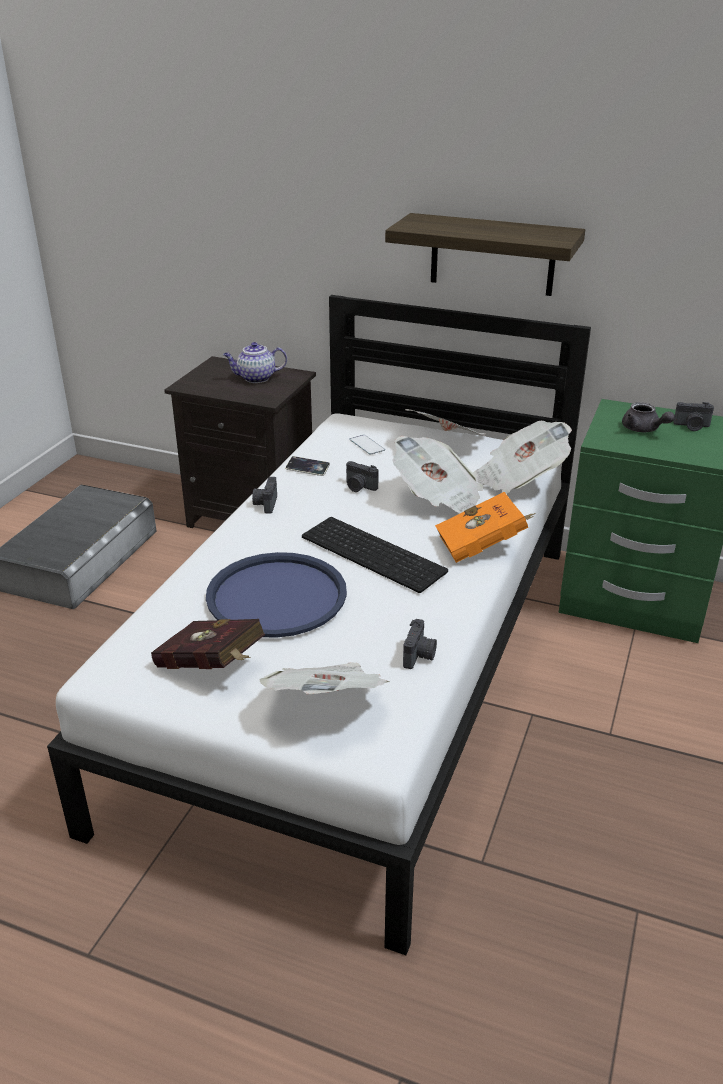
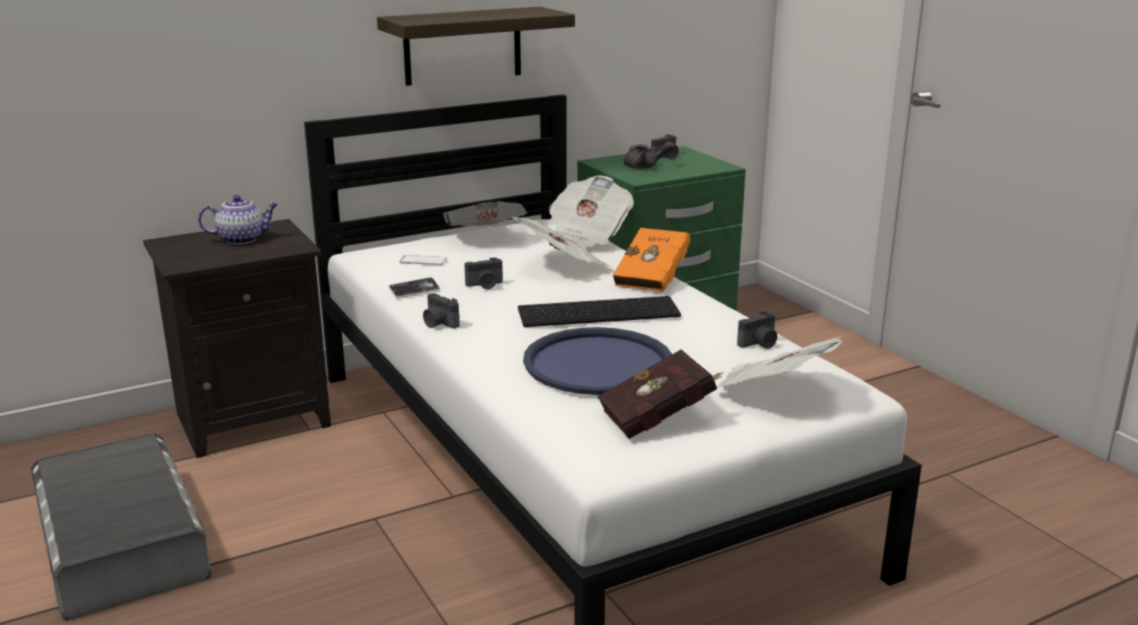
camera: 50 degrees left, 10 degrees down
(255, 378) = (242, 239): teapot -> teapot turned 135 degrees counterclockwise
(419, 656) = (759, 344): camera -> camera turned 90 degrees clockwise

